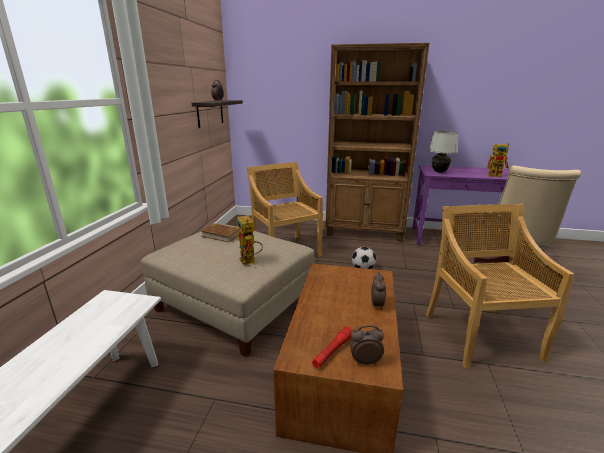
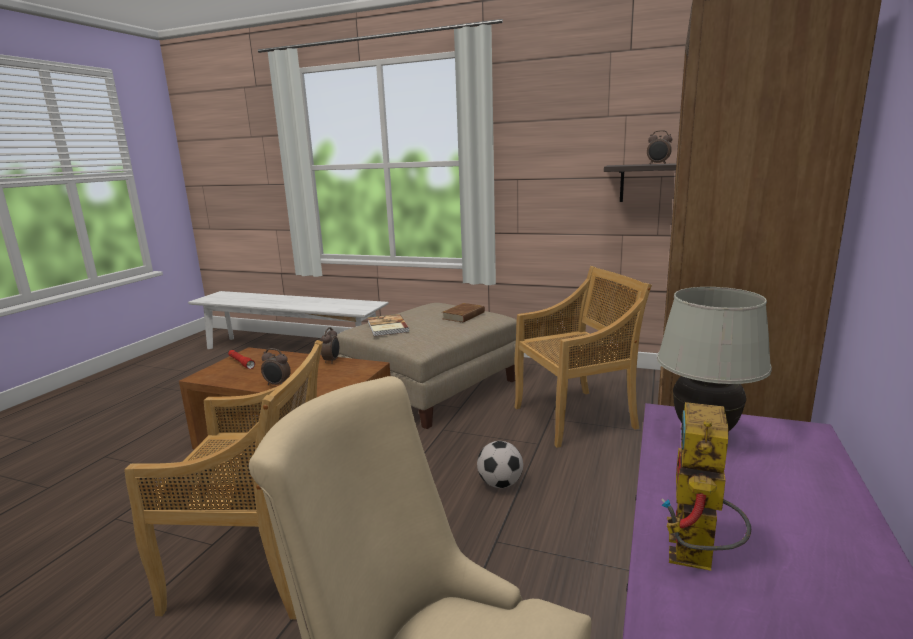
camera: 100 degrees right, 5 degrees down
(250, 262) = (386, 327): toy robot -> book
(365, 361) = (218, 372): alarm clock -> alarm clock (332, 361)

